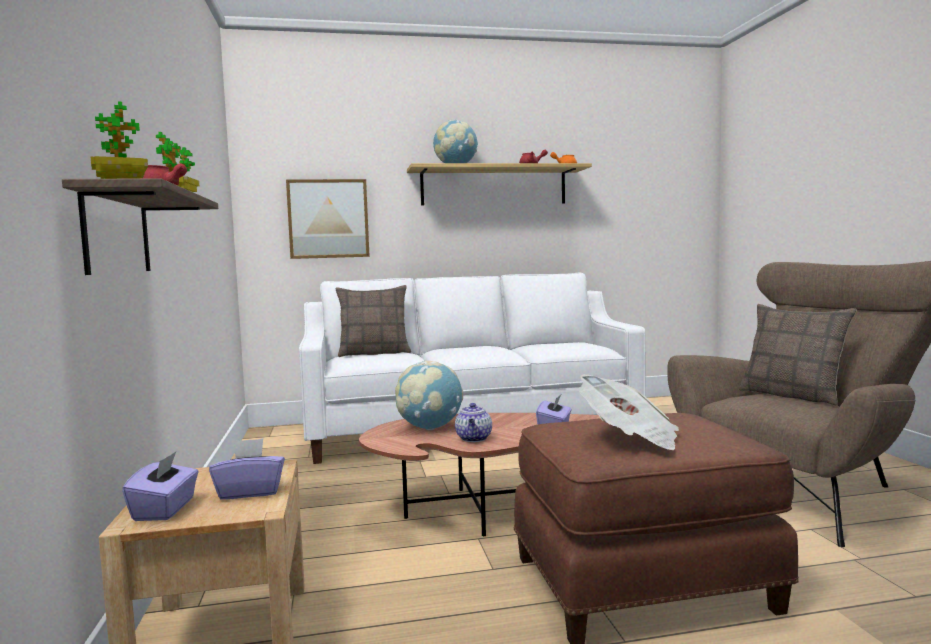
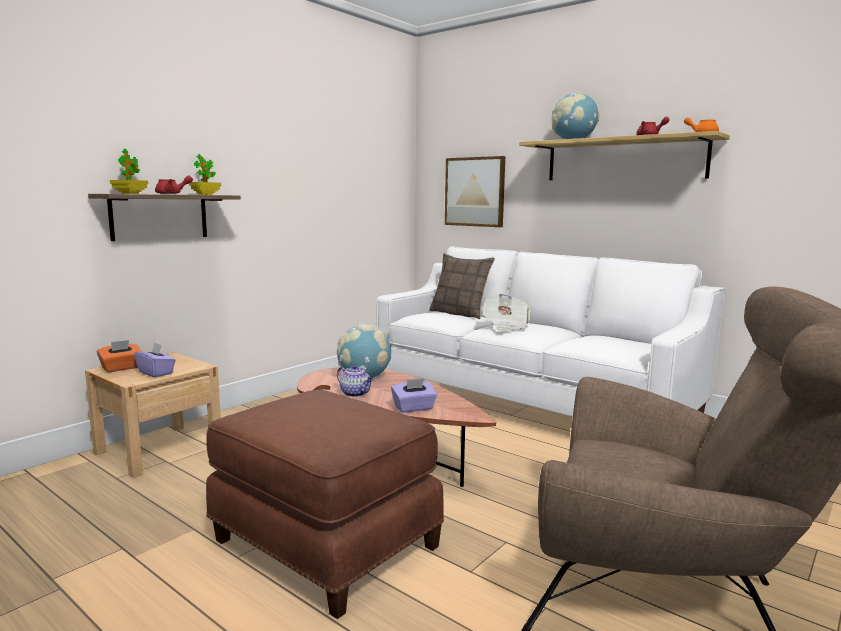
camera: 50 degrees right, 5 degrees up
(165, 509) = (121, 368): purple tissue box -> orange tissue box
(474, 439) = (355, 393): teapot -> teapot turned 105 degrees counterclockwise
(630, 437) = (290, 414): newspaper -> newspaper (505, 326)
(792, 395) = (665, 465): pillow -> none

